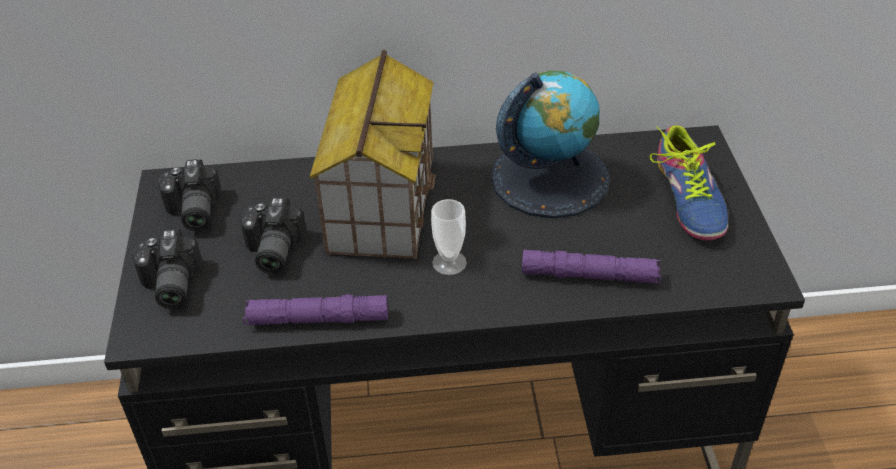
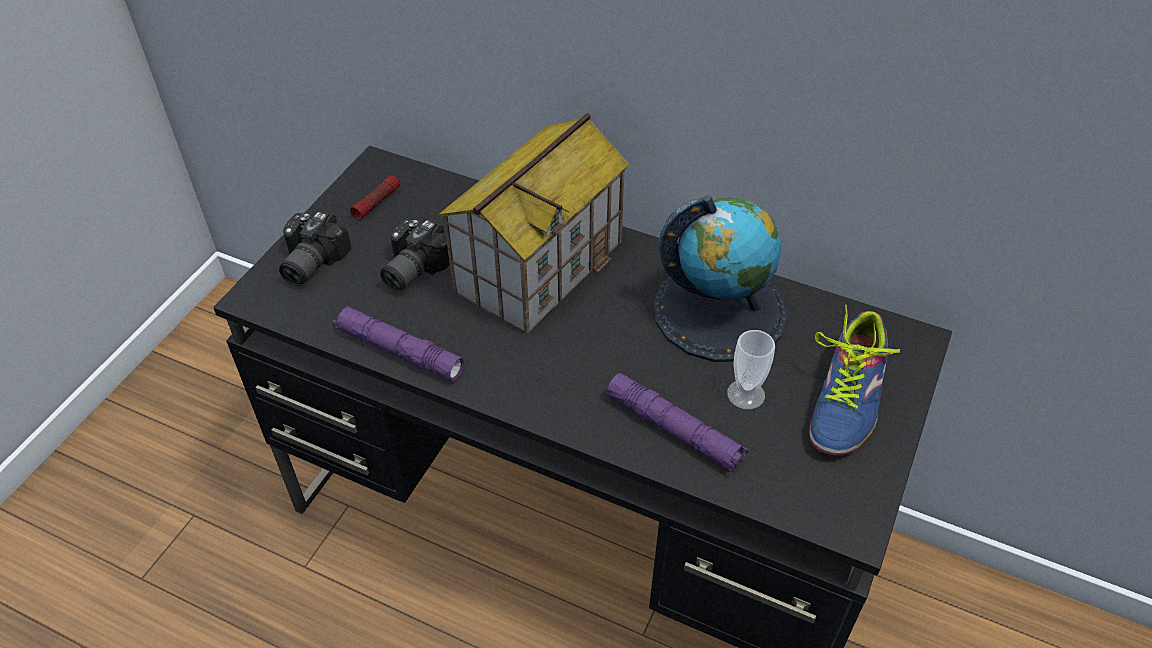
camera: 30 degrees right, 5 degrees up
(192, 212) = (377, 202): camera -> flashlight
(449, 263) = (553, 353): cup -> cup (746, 394)

